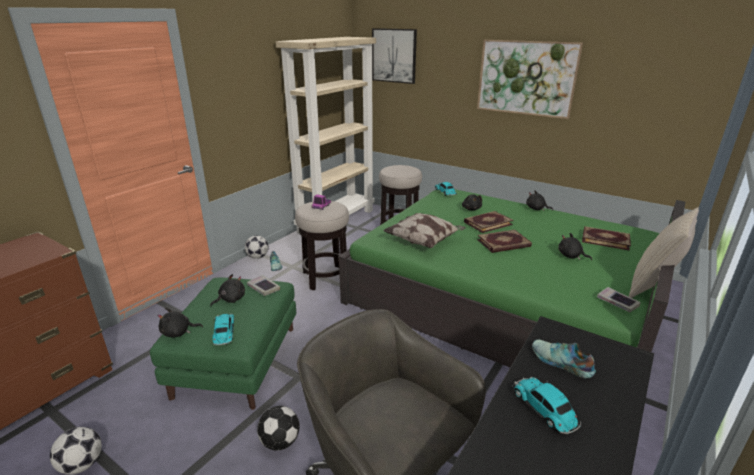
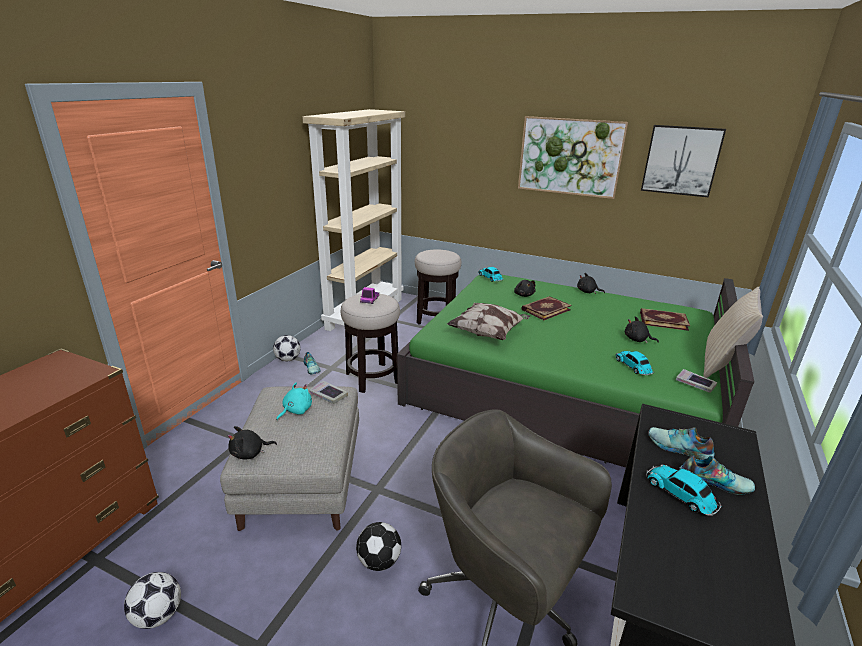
camera: 10 degrees left, 0 degrees up
(224, 333) = (303, 449): toy car -> toy car (633, 367)
(230, 299) = (296, 410): black plush toy -> turquoise plush toy
(237, 360) = (302, 478): green ottoman -> grey ottoman
(394, 55) = (424, 131): picture -> picture (681, 160)
(504, 243) = (569, 330): book -> none
(586, 399) = (714, 481): none -> shoe

